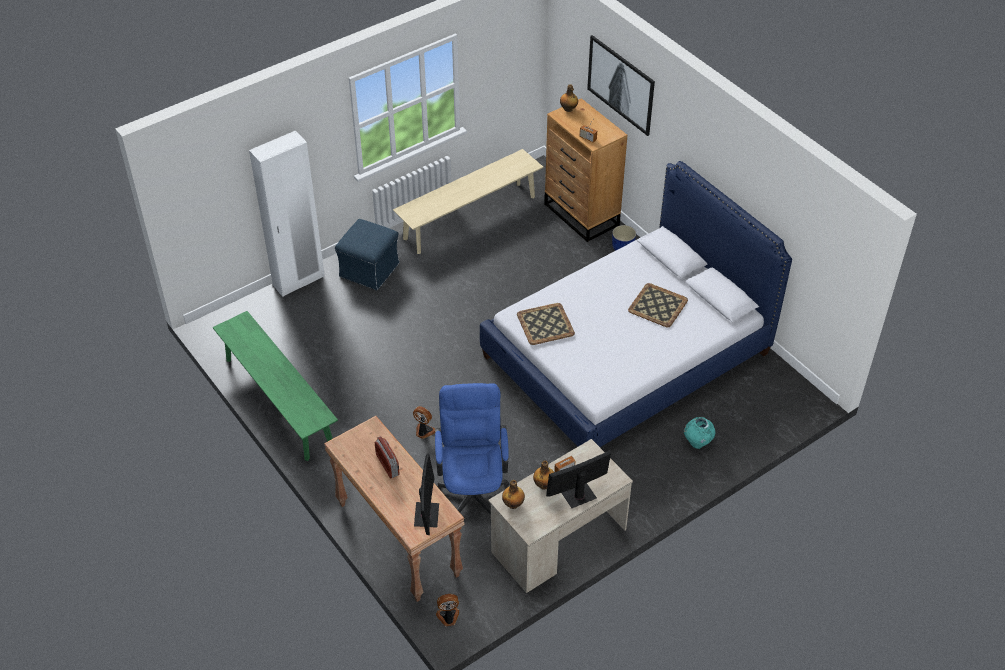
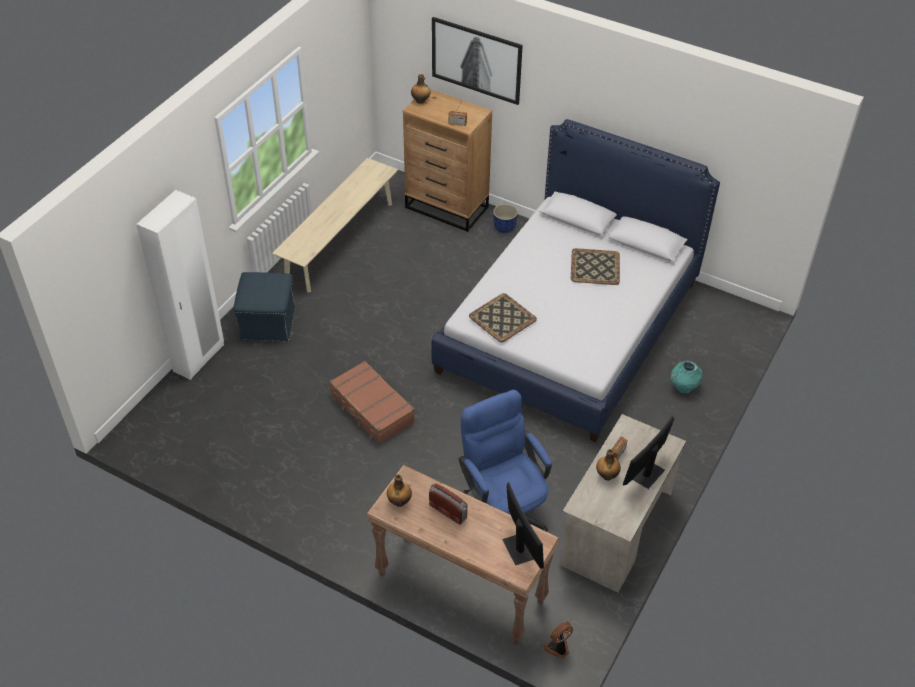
camera: 25 degrees left, 0 degrees up
(278, 401) = (250, 490): green bench -> none
(412, 369) = (372, 409): none -> brown suitcase
(424, 431) = (420, 468): fan -> none
(513, 504) = (590, 506): bottle -> bottle (399, 501)

